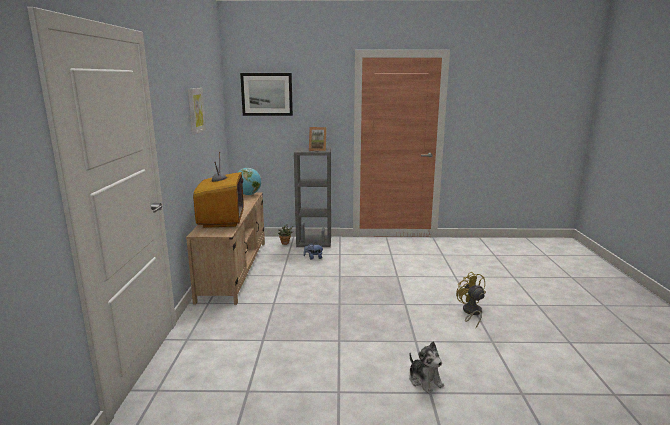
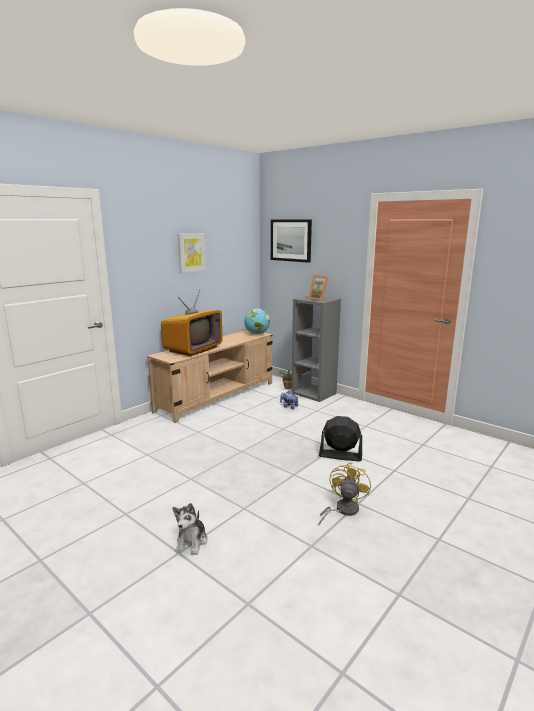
camera: 40 degrees right, 0 degrees up
(410, 279) = (340, 455): none -> black fan

